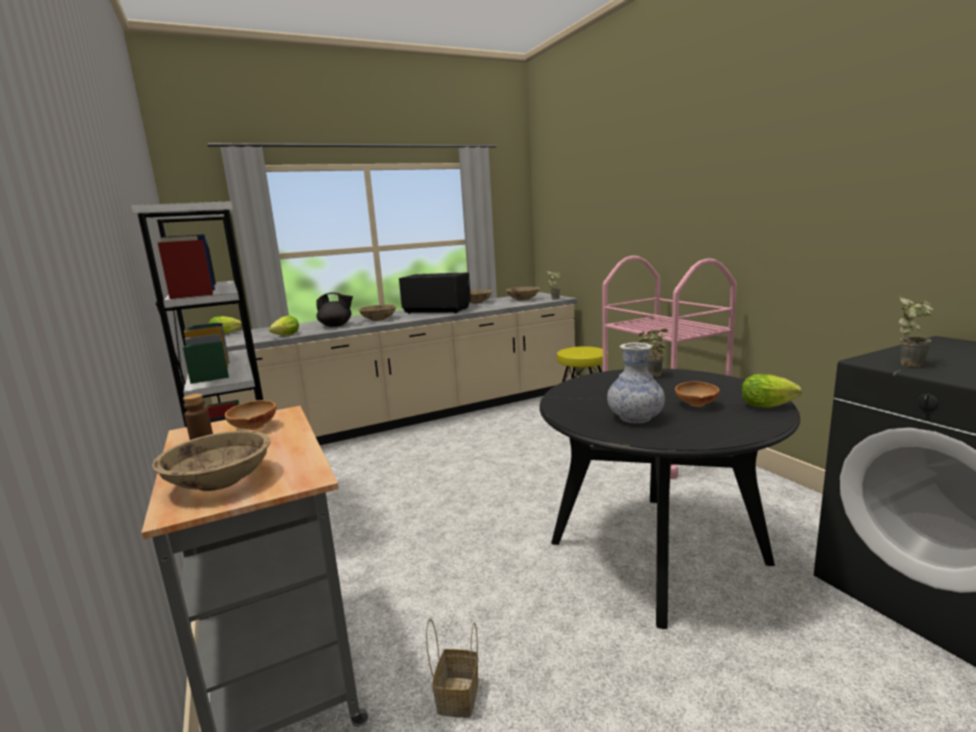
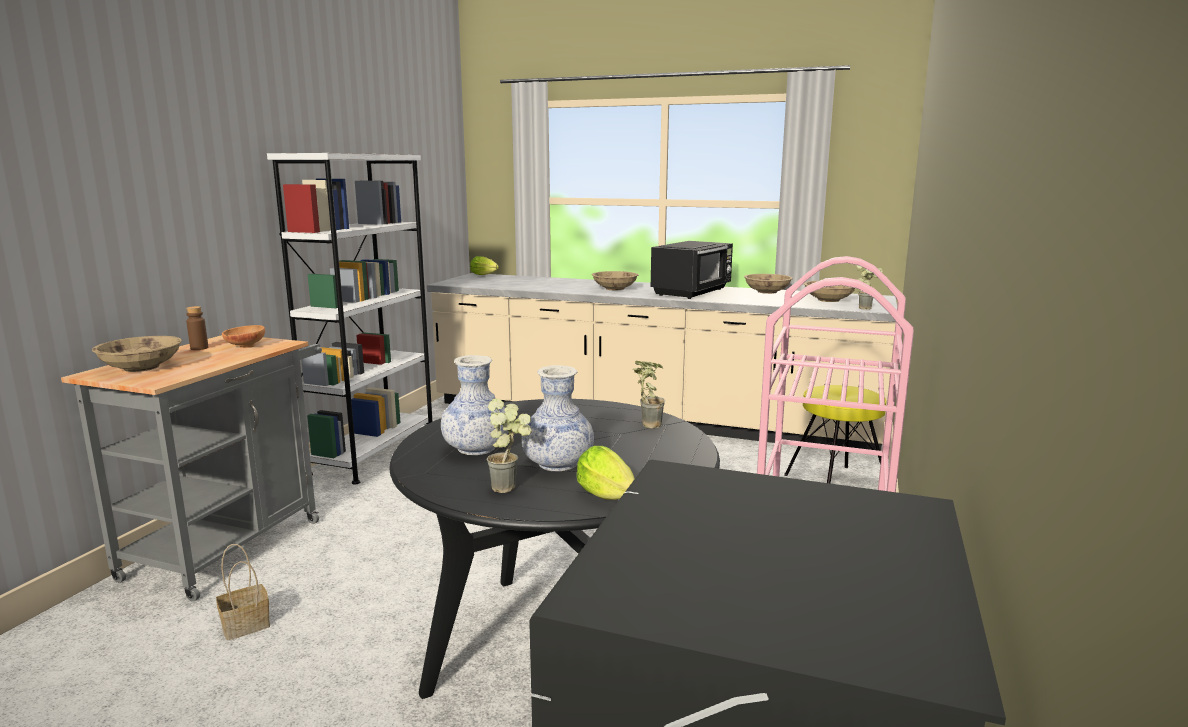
camera: 45 degrees right, 0 degrees up
(285, 336) = (503, 287): lettuce -> none
(336, 326) = (564, 287): black teapot -> none
(437, 311) = (692, 292): black microwave -> black microwave turned 60 degrees clockwise
(695, 405) = (558, 464): brown bowl -> vase
(910, 363) = (689, 495): potted plant -> potted plant (511, 487)

